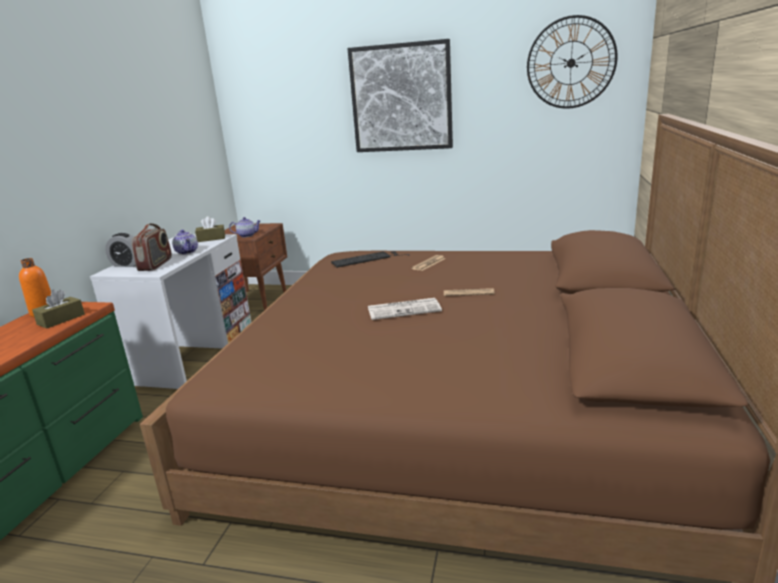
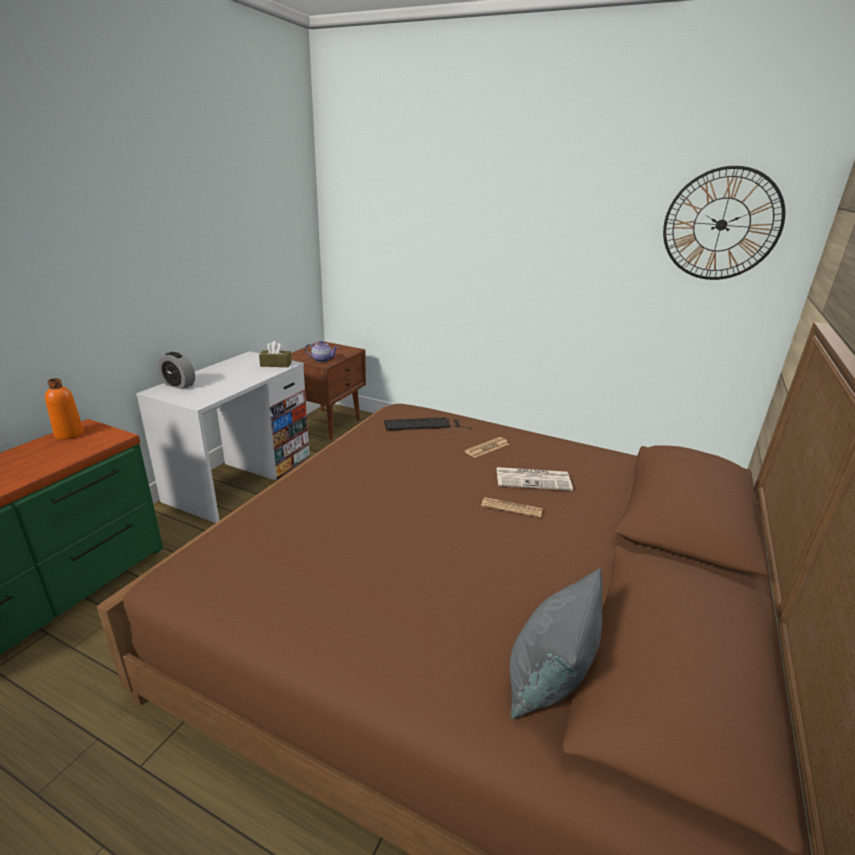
camera: 10 degrees right, 5 degrees up
(61, 319) = (78, 448): brown tissue box -> none
(156, 265) = (204, 391): radio -> none
(187, 252) = (243, 379): teapot -> none
(401, 98) = (510, 236): picture -> none
(404, 309) = (428, 517): newspaper -> newspaper (534, 479)
(545, 373) = (548, 678): none -> grey pillow

